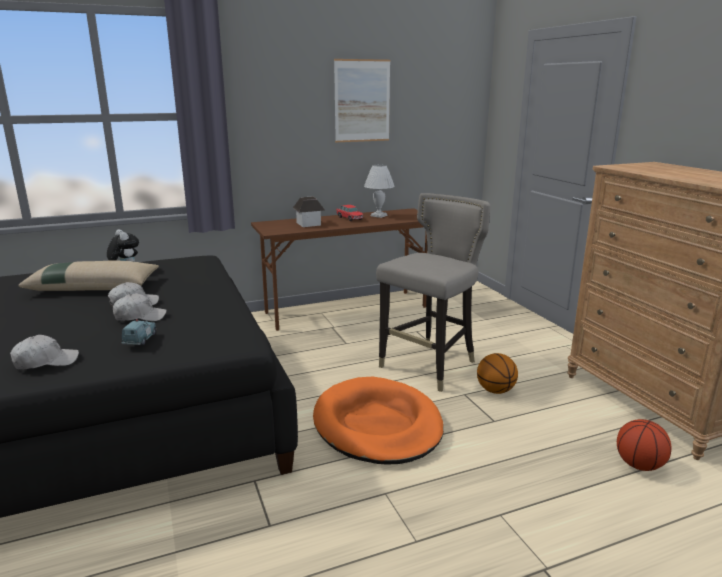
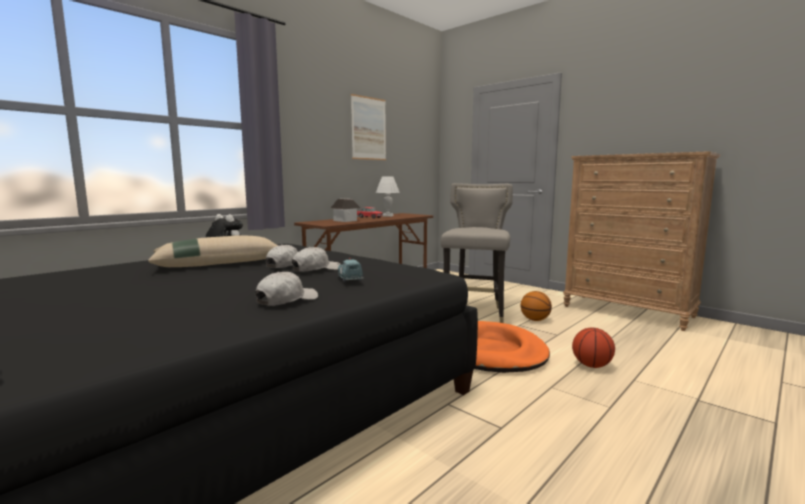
camera: 25 degrees left, 10 degrees down
(639, 465) = (663, 339): basketball -> basketball (591, 365)

